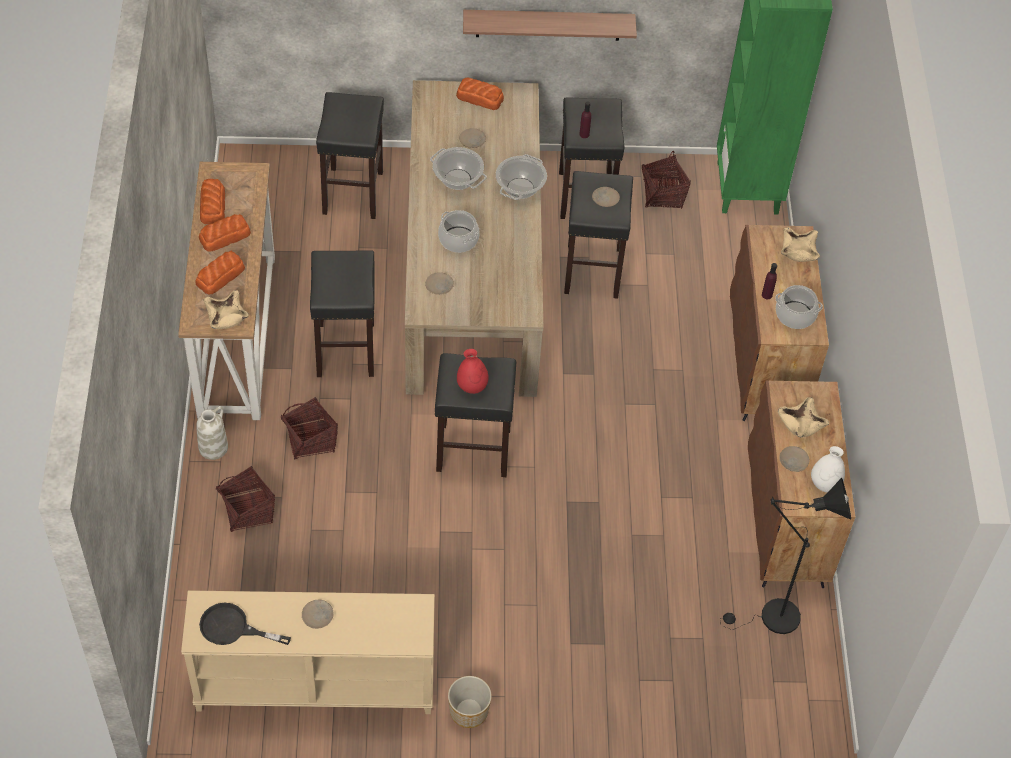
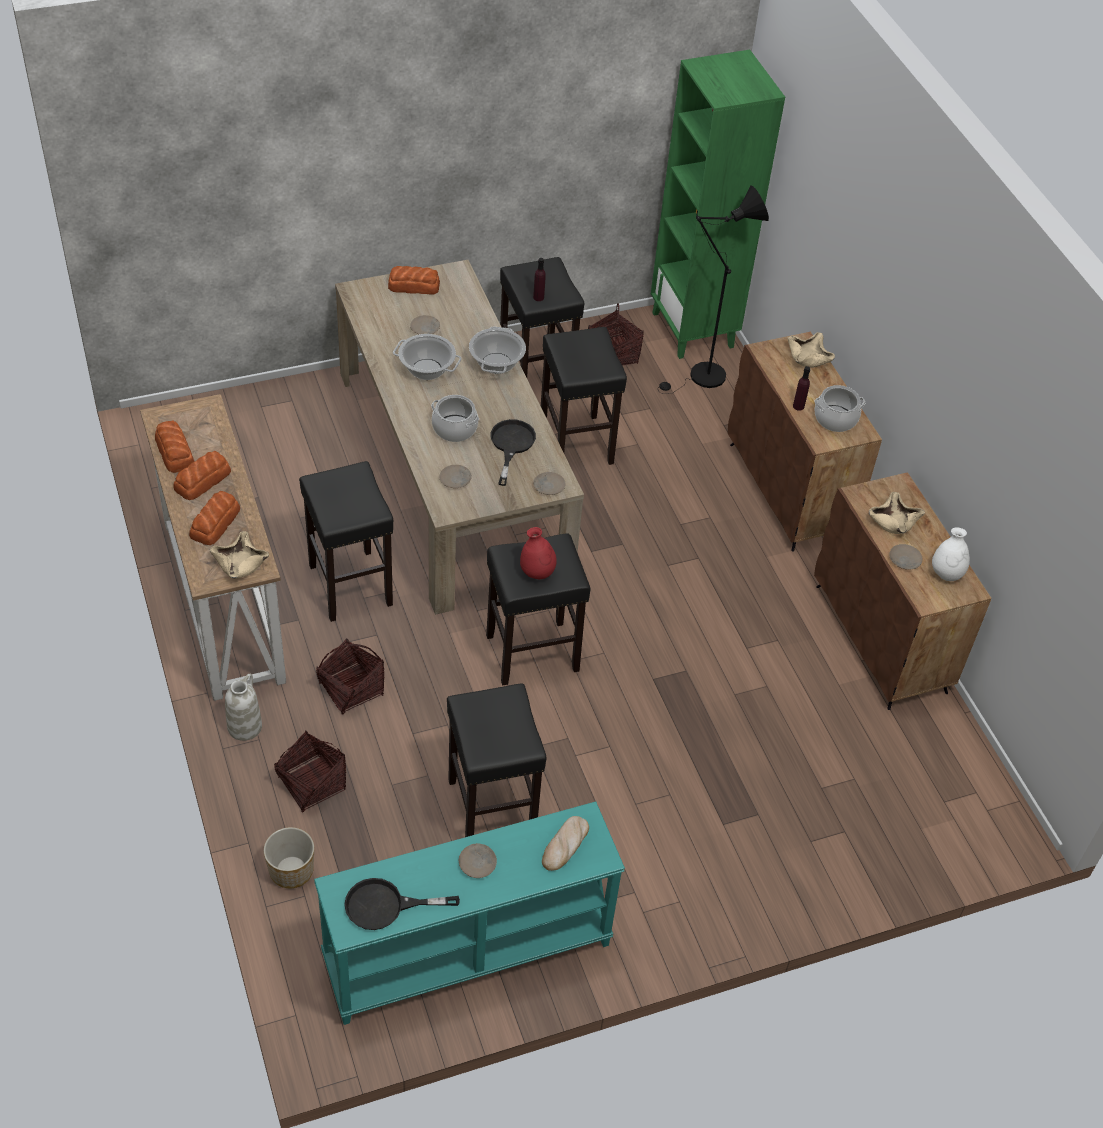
camera: 20 degrees left, 5 degrees down
(314, 685) = (467, 954): beige console table -> turquoise console table
(353, 192) = (290, 424): black stool -> black stool (490, 807)
(393, 622) = (565, 845): none -> bread
(468, 712) = (648, 930): planter -> planter (291, 871)
(500, 267) = (511, 445): none -> black frying pan
(548, 24) = (472, 189): shelf -> none
(605, 199) = (589, 354): beige plate -> beige plate (548, 486)
(772, 618) = (913, 738): black floor lamp -> black floor lamp (702, 378)

